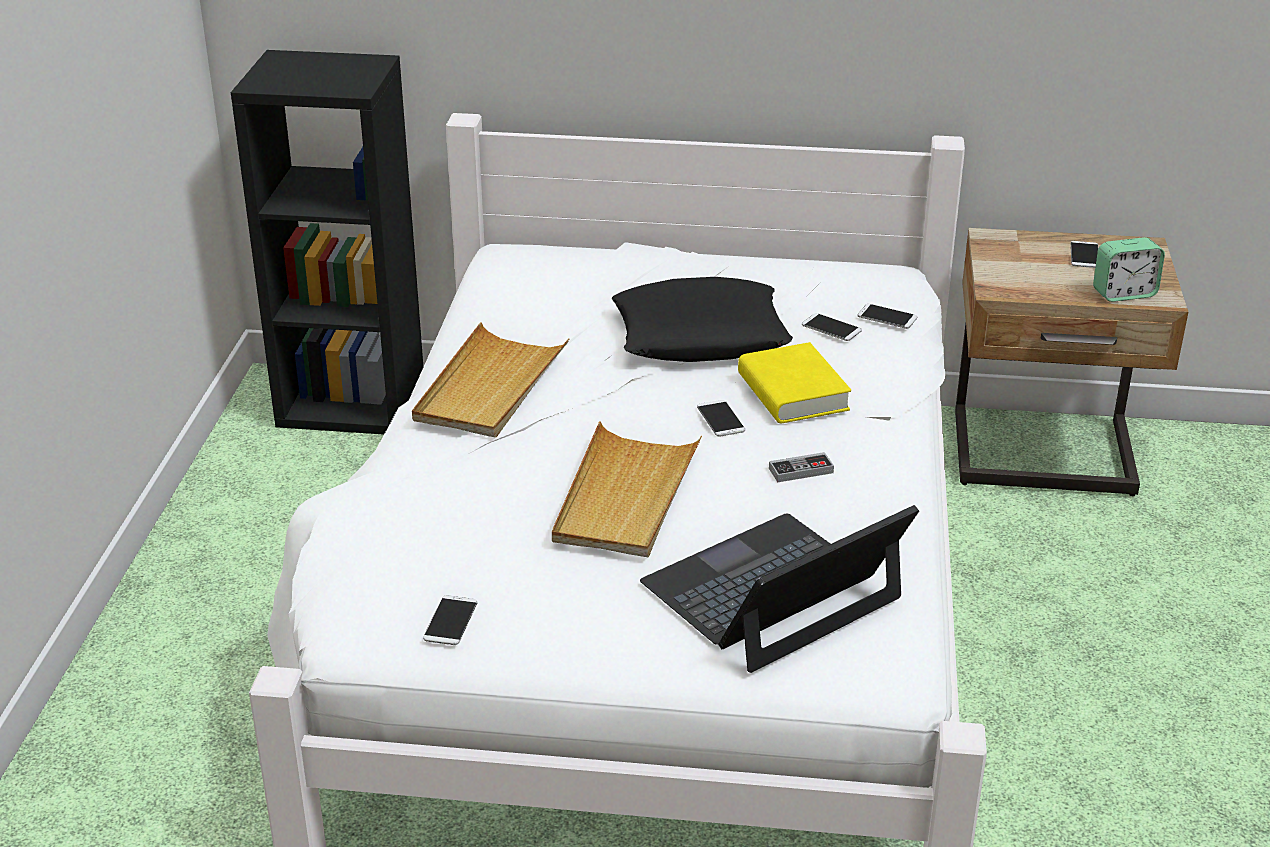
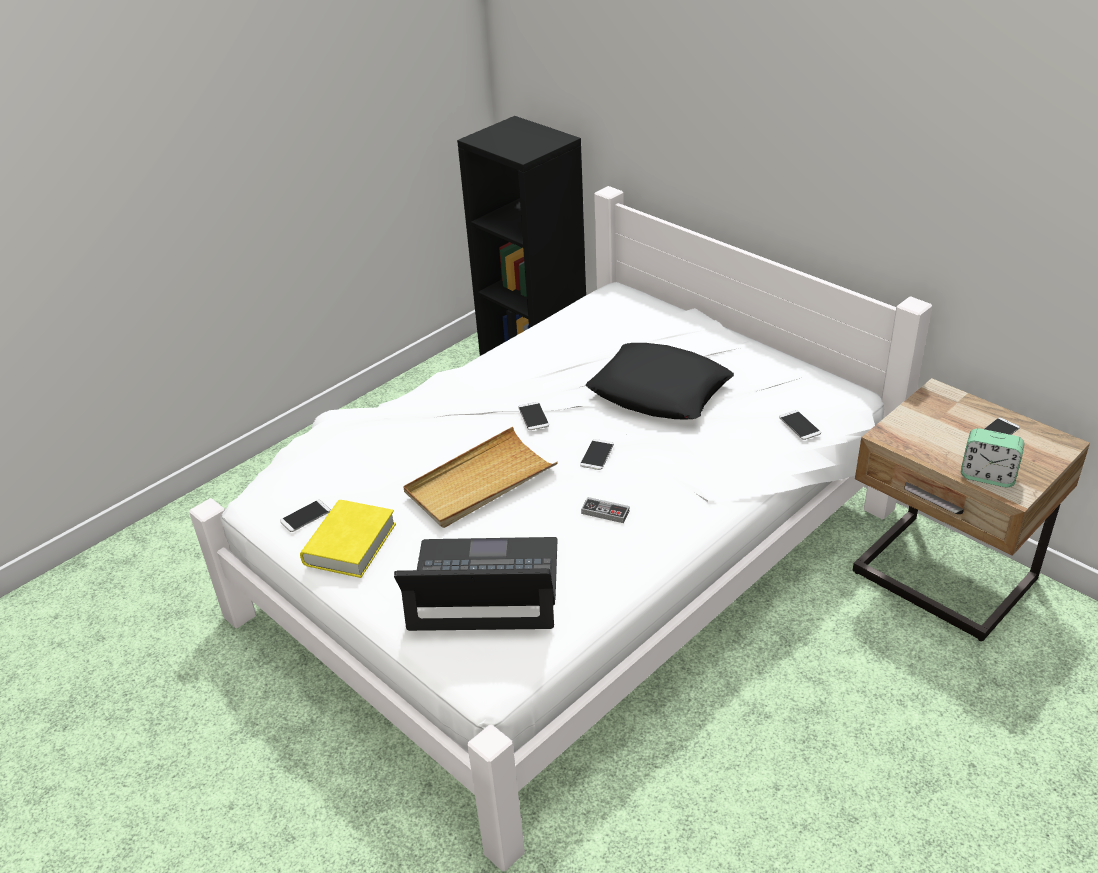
camera: 40 degrees right, 5 degrees up
(490, 387) = (493, 378): beige tray -> none
(792, 392) = (664, 455): yellow book -> yellow book (350, 544)
(831, 328) = (750, 419): phone -> phone (533, 416)

